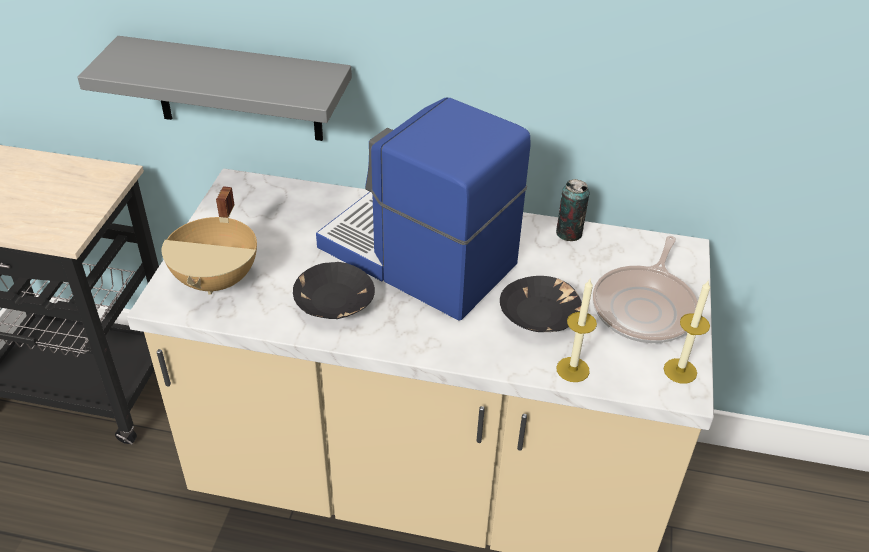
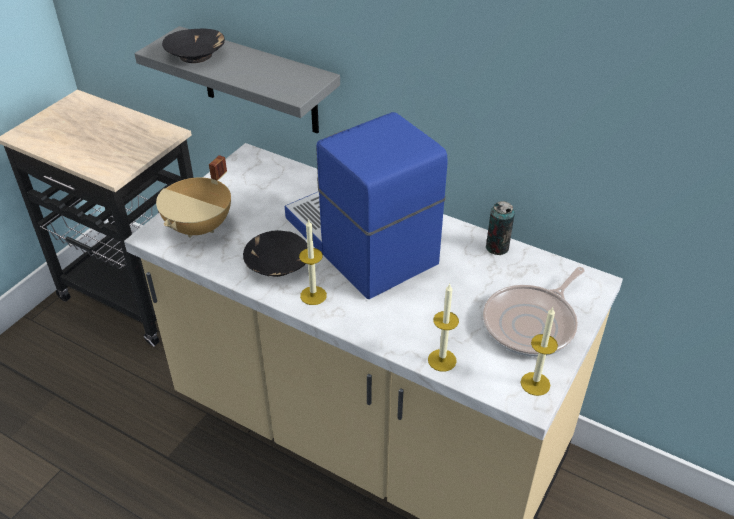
camera: 20 degrees right, 0 degrees up
(394, 330) = (313, 295): none -> candle
(539, 317) = (436, 311): black bowl -> black bowl (196, 55)

